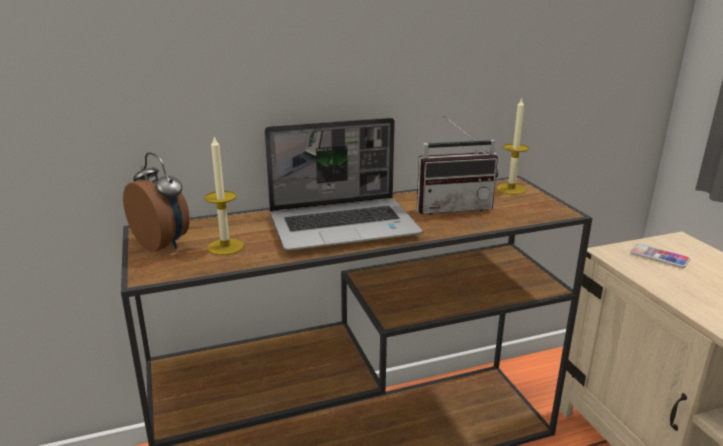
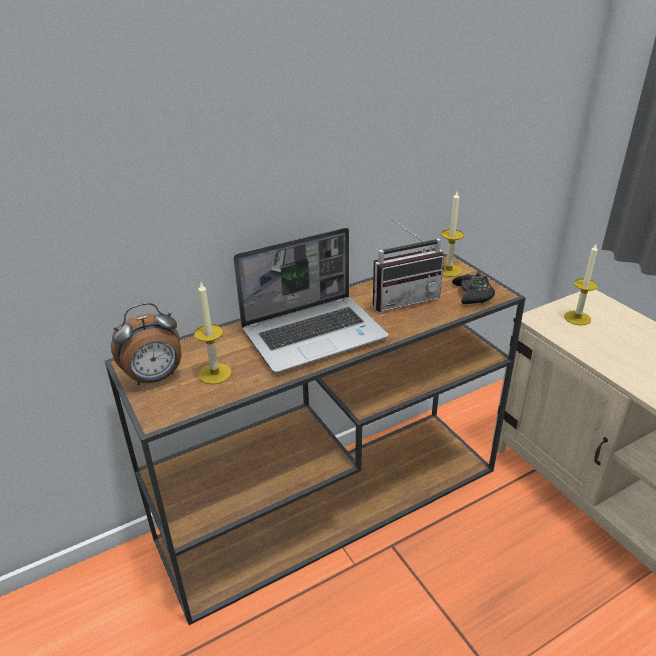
camera: 10 degrees left, 10 degrees up
(164, 244) = (155, 378): alarm clock -> alarm clock turned 120 degrees clockwise
(531, 210) = (473, 294): none -> black game controller
(659, 257) = (577, 318): phone -> candle

